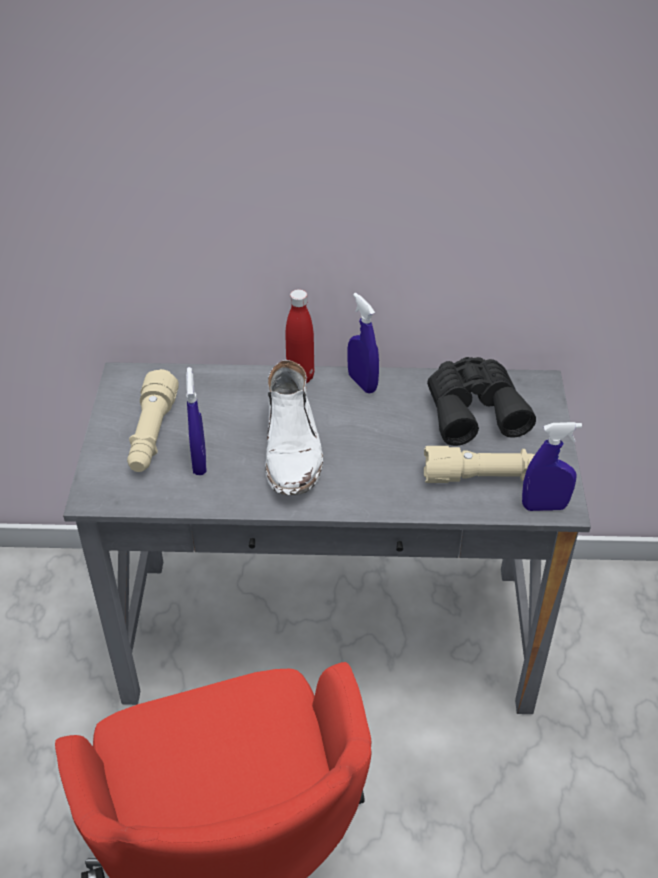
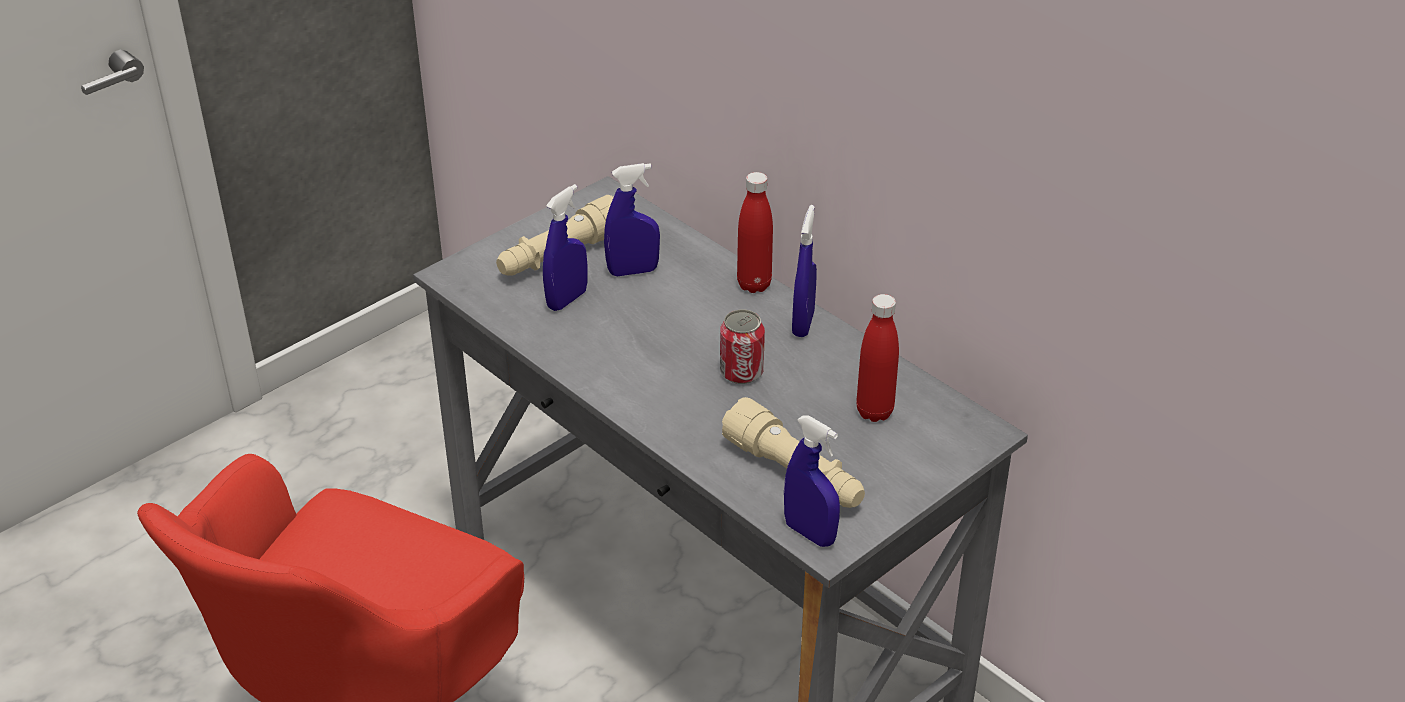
camera: 45 degrees right, 5 degrees down
(214, 415) = (633, 271): none -> blue spray bottle
(293, 449) = (656, 339): white boot -> none
(371, 436) = (741, 372): none -> can
(473, 410) = (874, 412): black binoculars -> red bottle

